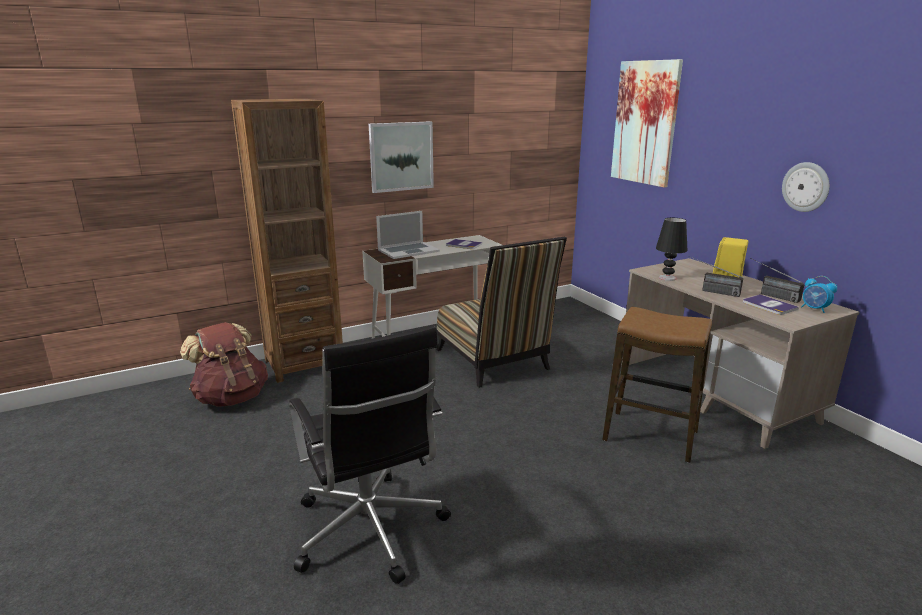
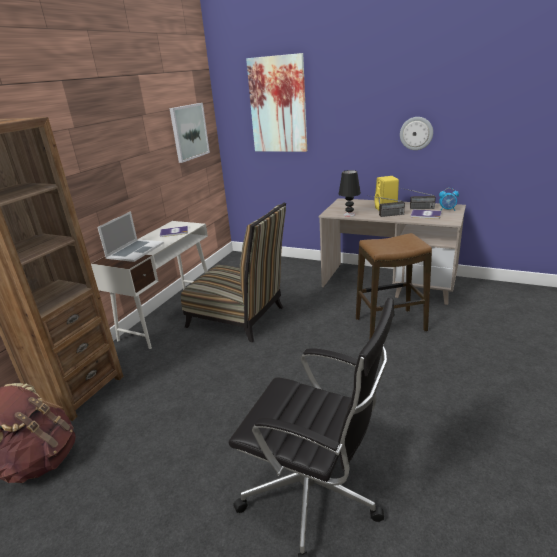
camera: 35 degrees left, 5 degrees up
(401, 156) = (101, 164): picture -> picture (189, 132)

